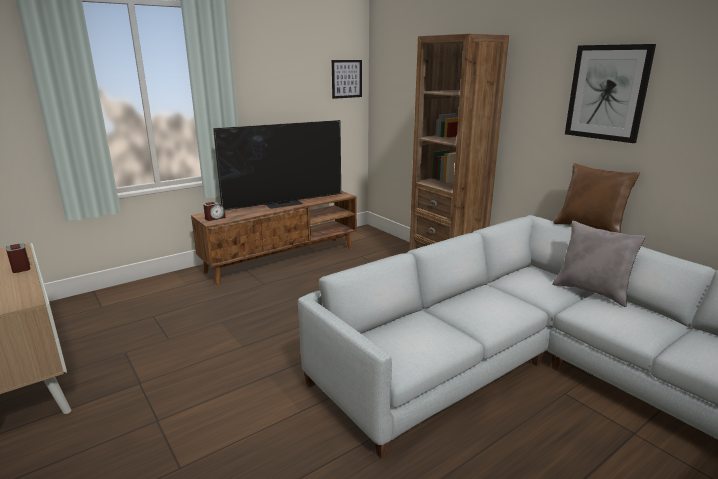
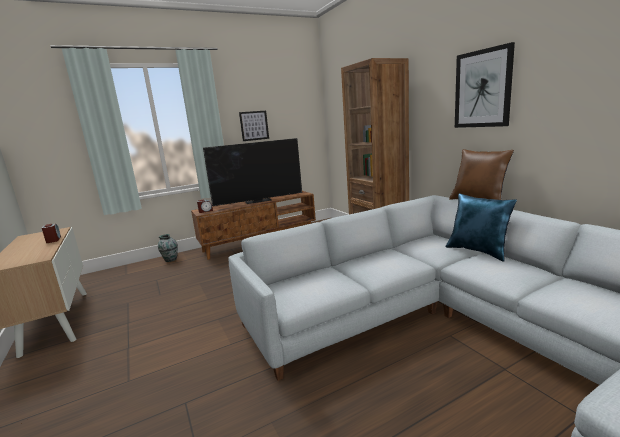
camera: 10 degrees right, 5 degrees down
(160, 284) = (170, 259): none -> vase
(346, 79) = (306, 110): picture -> picture (254, 125)
(592, 292) = (478, 251): grey pillow -> blue pillow

